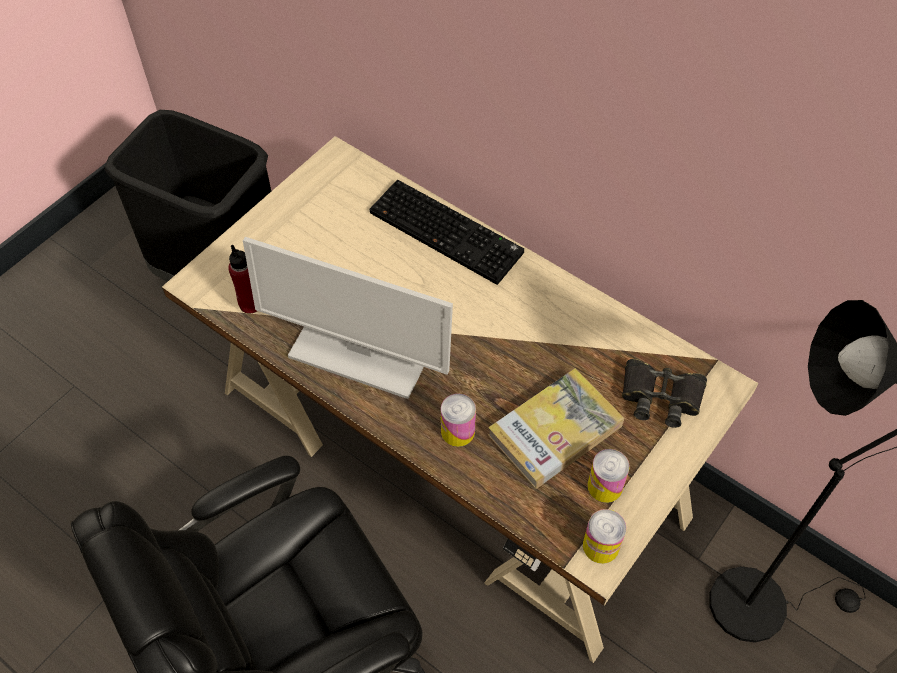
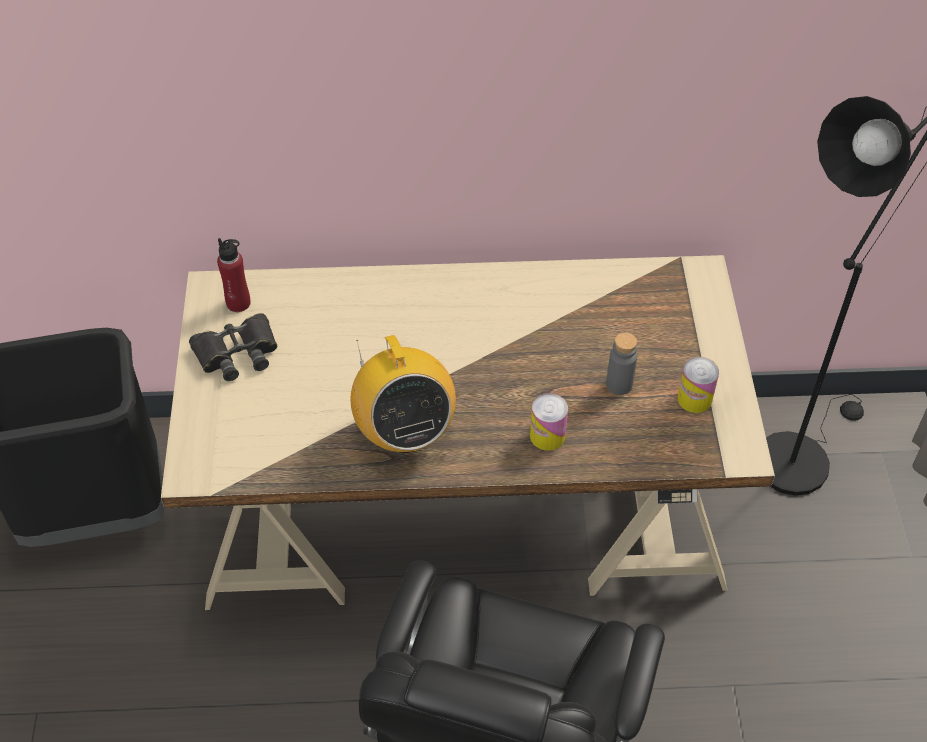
camera: 40 degrees left, 5 degrees down
(250, 304) = (264, 456): red bottle -> red bottle (238, 303)
(359, 353) = (404, 432): monitor -> radio
(448, 232) = (377, 290): keyboard -> none
(555, 430) = (619, 384): book -> grey bottle
(601, 546) = (734, 442): can -> none
(660, 396) = (668, 309): black binoculars -> black binoculars (237, 353)

